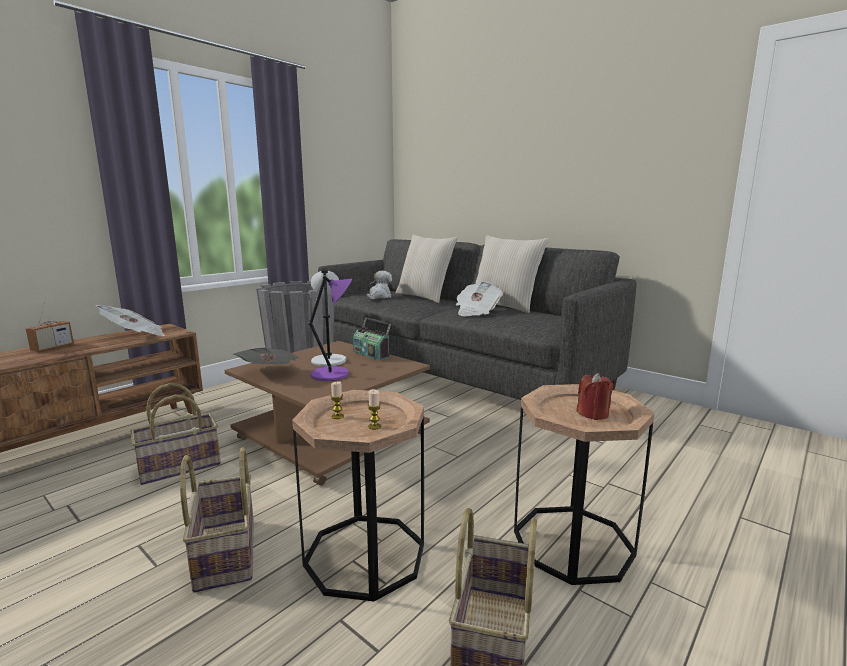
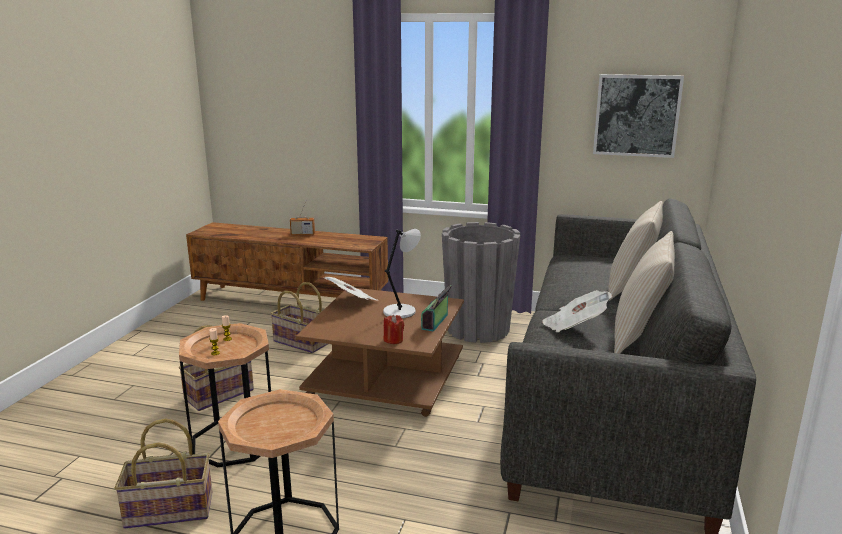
camera: 65 degrees right, 5 degrees up
(135, 336) = (345, 240): newspaper -> none
(332, 374) = (367, 322): purple table lamp -> none
(352, 181) = (636, 115): none -> picture
(379, 296) = (586, 269): plush toy -> none
(593, 414) = (274, 427): red candle -> red candle (393, 340)

